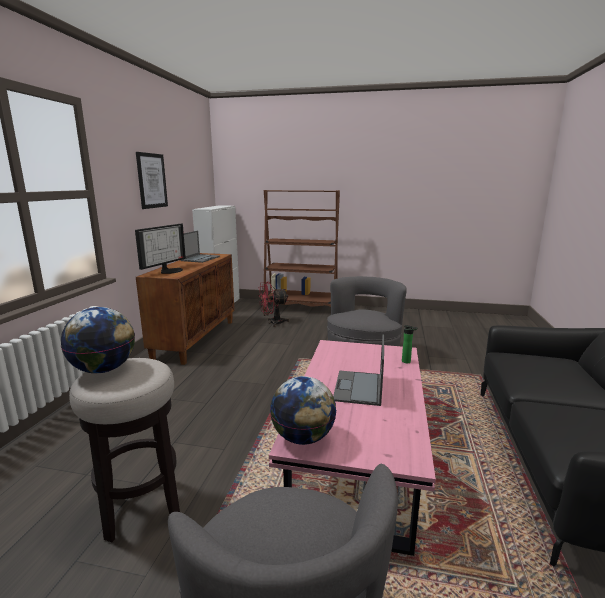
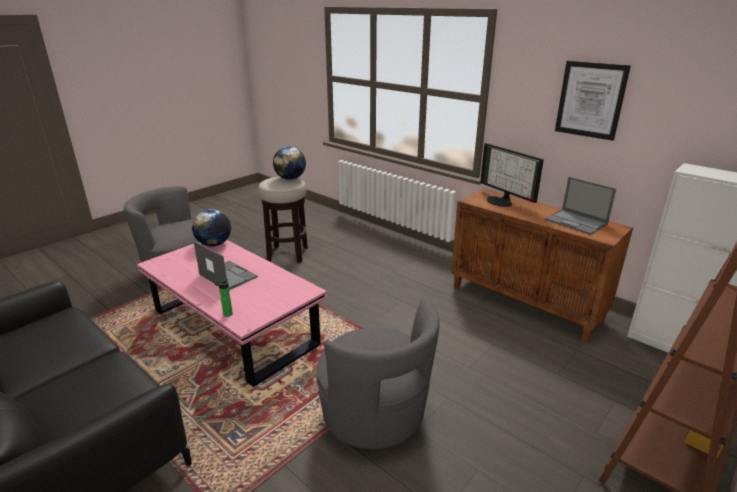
camera: 120 degrees right, 10 degrees up
(273, 323) = (572, 380): red fan -> none

